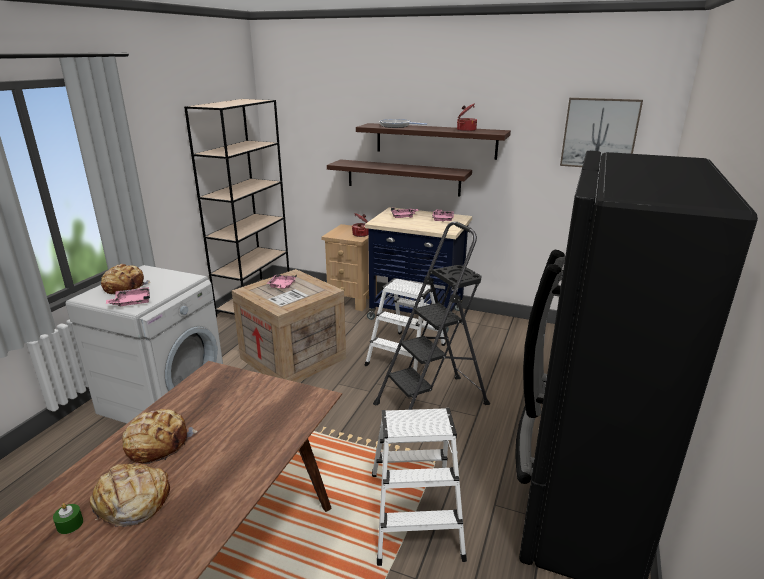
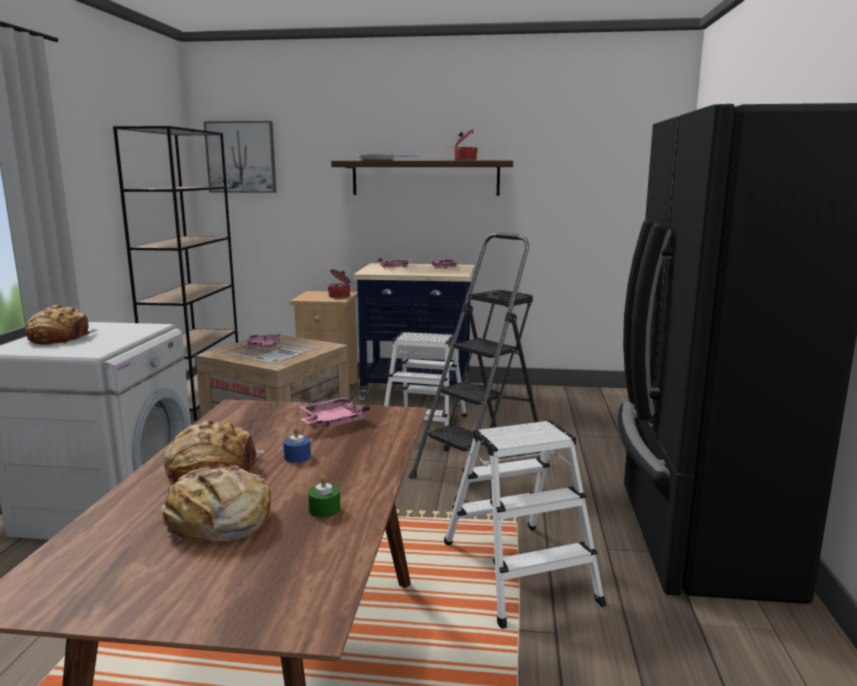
camera: 15 degrees left, 10 degrees down
(70, 524) = (137, 552): green candle -> green candle (324, 510)
(131, 302) = (83, 348): pink tray -> pink tray (332, 422)
(219, 439) = (297, 457): none -> blue candle
(403, 177) = (386, 225): shelf -> none
(599, 133) = (609, 159): picture -> picture (241, 157)

